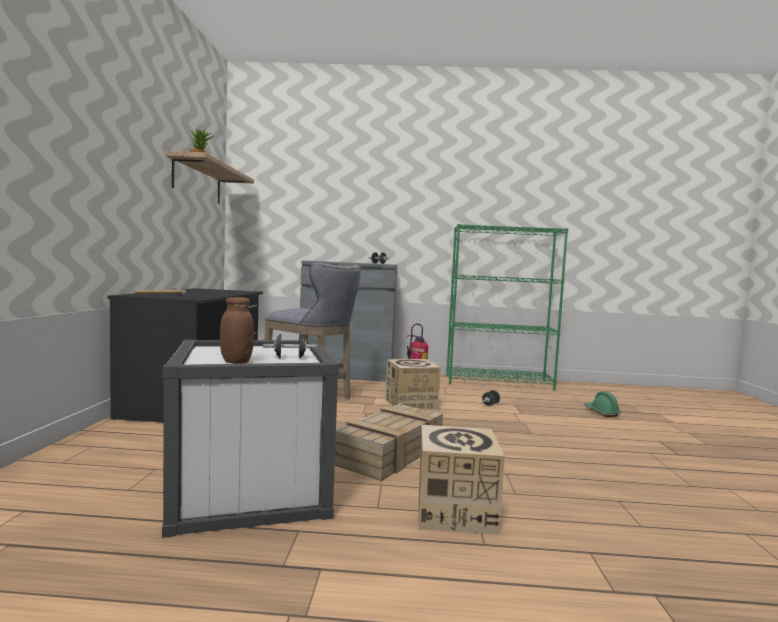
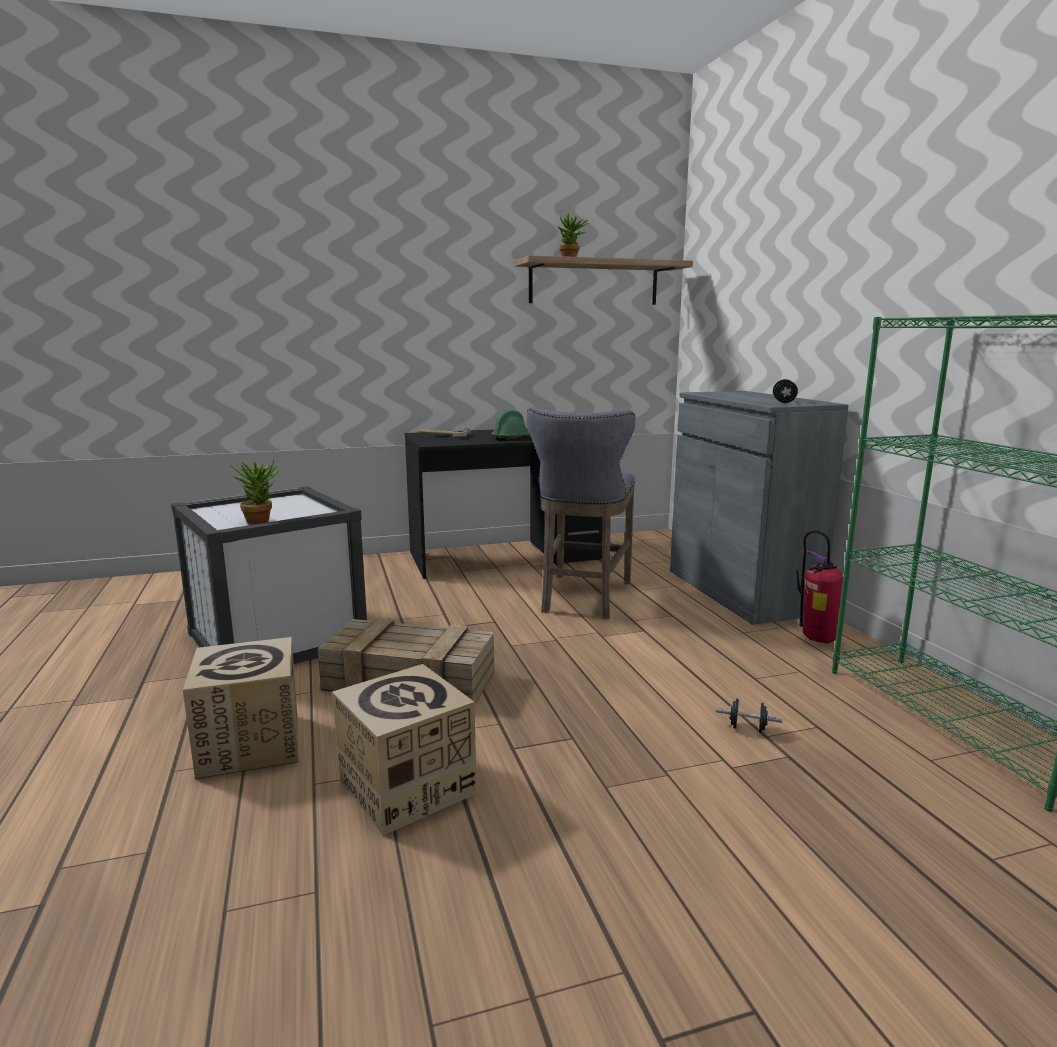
camera: 70 degrees right, 10 degrees up
(236, 362) = (228, 513): brown jar -> none
(289, 358) = (260, 520): black dumbbell -> potted plant
(411, 404) = (641, 660): cardboard box -> cardboard box (406, 787)
(601, 412) = (924, 899): green hard hat -> green hard hat (514, 438)

